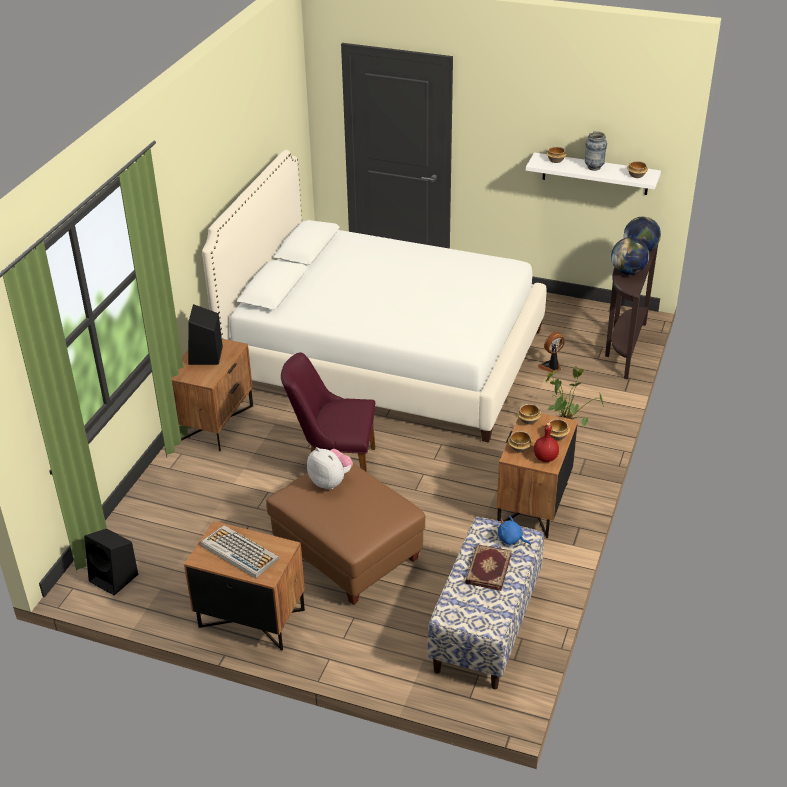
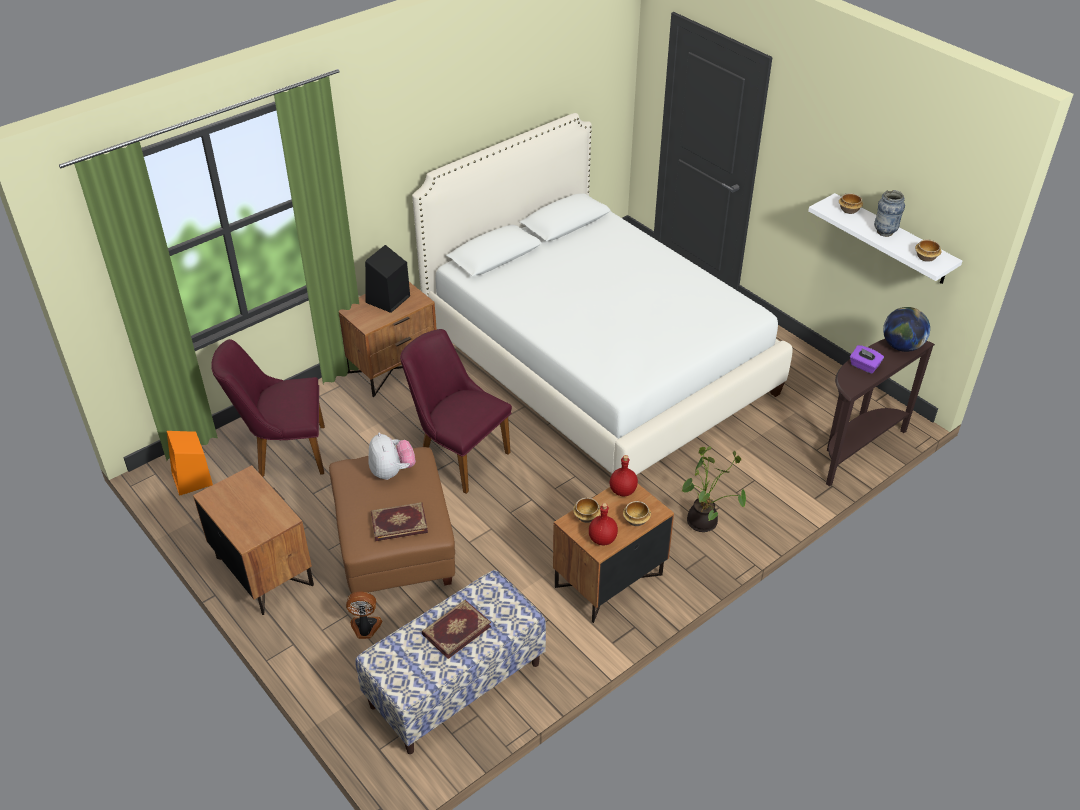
camera: 30 degrees right, 5 degrees up
(115, 578) = (193, 480): black speaker -> orange speaker
(180, 523) = (284, 452): none -> purple chair
(239, 552) = (244, 505): keyboard -> none
(372, 515) = (399, 522): none -> book
(511, 540) = (505, 610): blue plush toy -> none
(529, 420) = (623, 491): bowl -> red bottle
(551, 367) = (757, 439): fan -> fan (365, 628)
(628, 271) = (864, 366): globe -> purple tissue box

